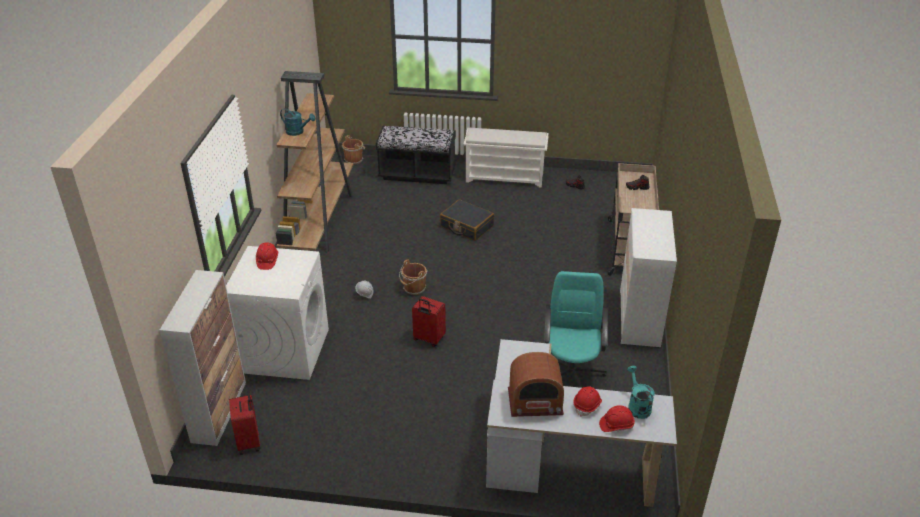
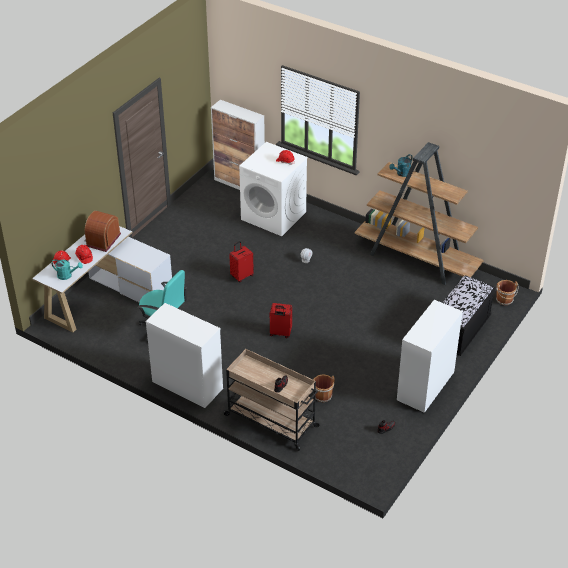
camera: 115 degrees right, 5 degrees up
(249, 442) = (208, 190): red suitcase -> red suitcase (280, 333)
(413, 289) = (298, 284): brown bucket -> brown bucket (322, 395)
(466, 226) = (361, 335): black suitcase -> none
(505, 177) = (425, 386): white shoe rack -> white dresser

